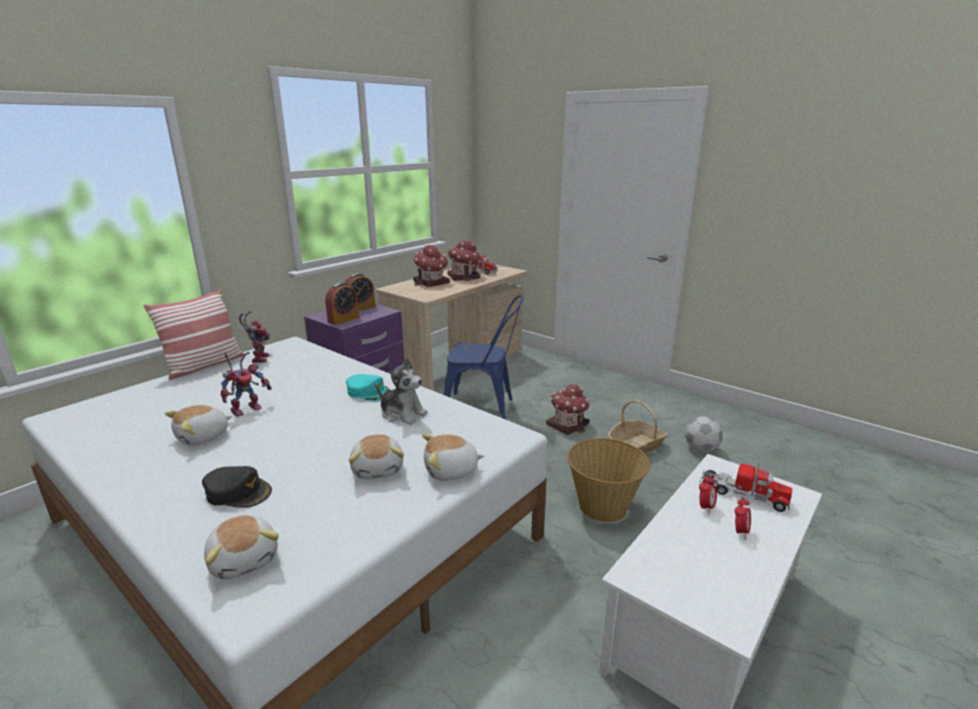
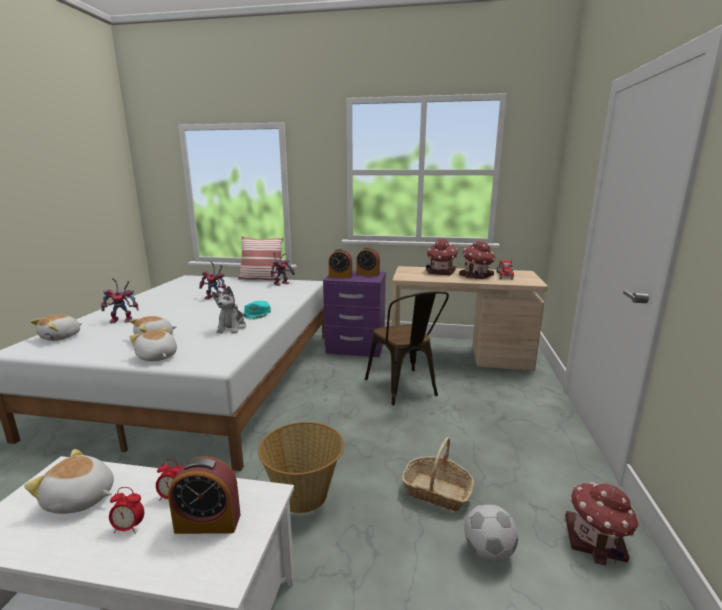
camera: 60 degrees right, 5 degrees down
(203, 437) = (179, 300): plush toy -> plush toy (80, 499)
(238, 492) = (124, 320): black cap -> toy robot
(484, 409) = (404, 389): blue chair -> brown chair
(568, 424) = (429, 436): toy house -> toy house (596, 539)
(742, 494) = (208, 523): toy truck -> alarm clock

